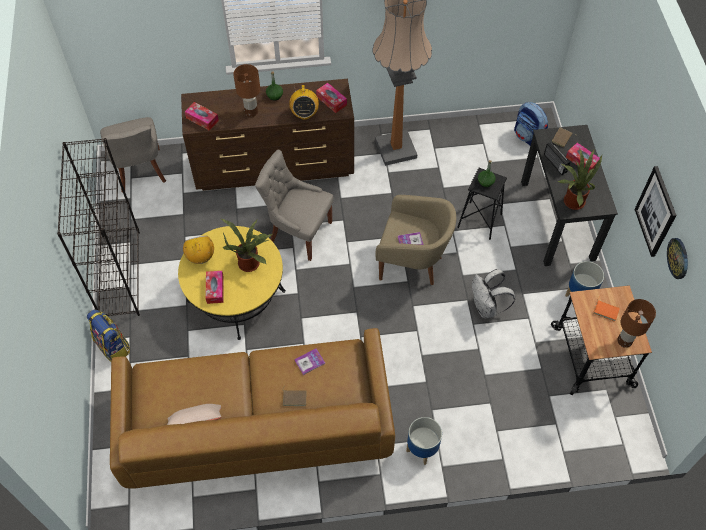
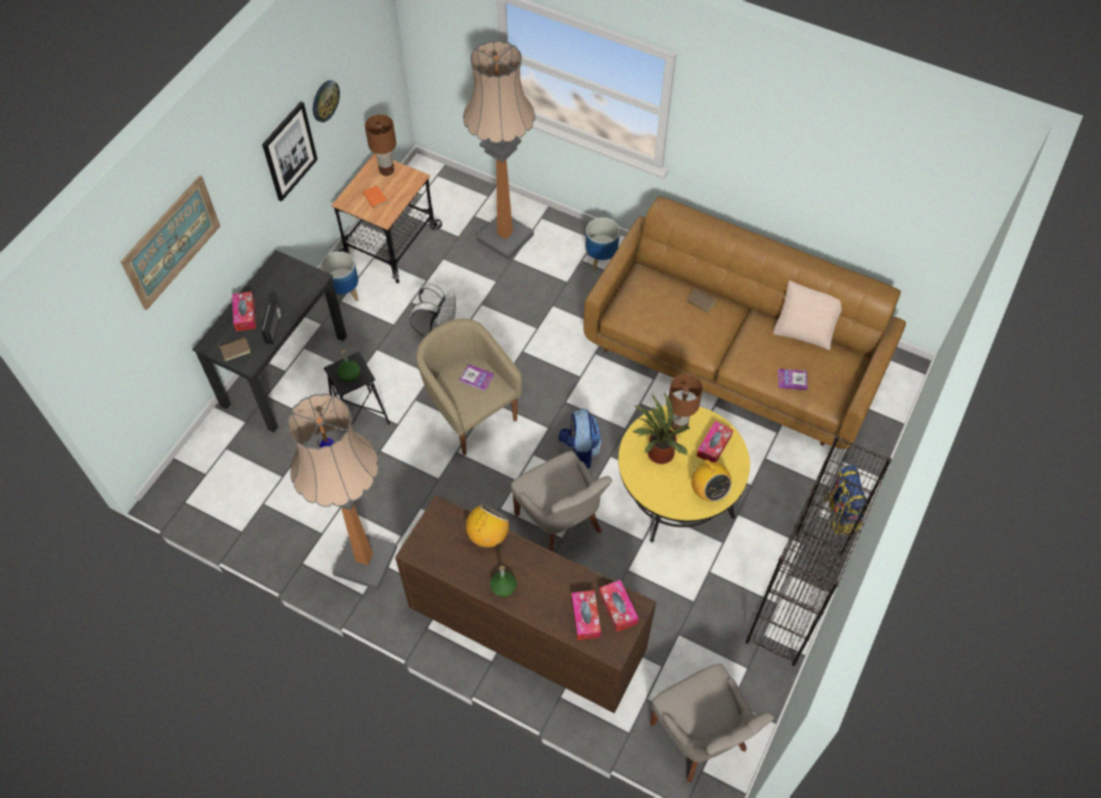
camera: 145 degrees left, 0 degrees up
(140, 171) = (700, 738): grey chair -> grey chair turned 135 degrees clockwise
(201, 257) = (708, 491): radio -> radio turned 45 degrees counterclockwise
(251, 112) = (550, 580): brown table lamp -> brown table lamp (679, 425)
(309, 362) = (665, 323): book -> book (792, 380)
(331, 101) = (441, 534): tissue box -> tissue box (585, 617)
(513, 419) = (505, 237): none -> floor lamp
(528, 137) = (207, 479): backpack -> backpack (580, 451)
(572, 200) = (301, 284): potted plant -> none
(622, 70) = (171, 242): none -> picture

